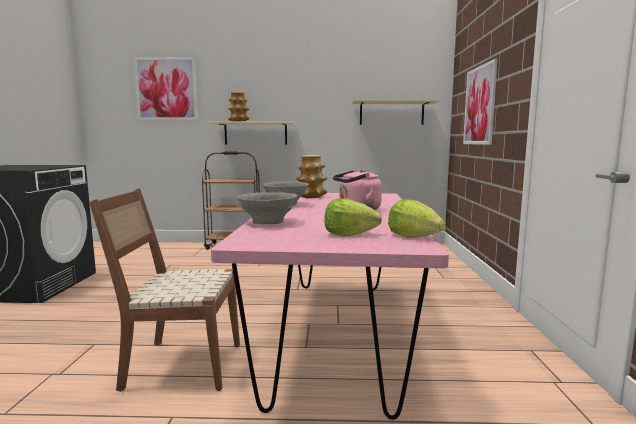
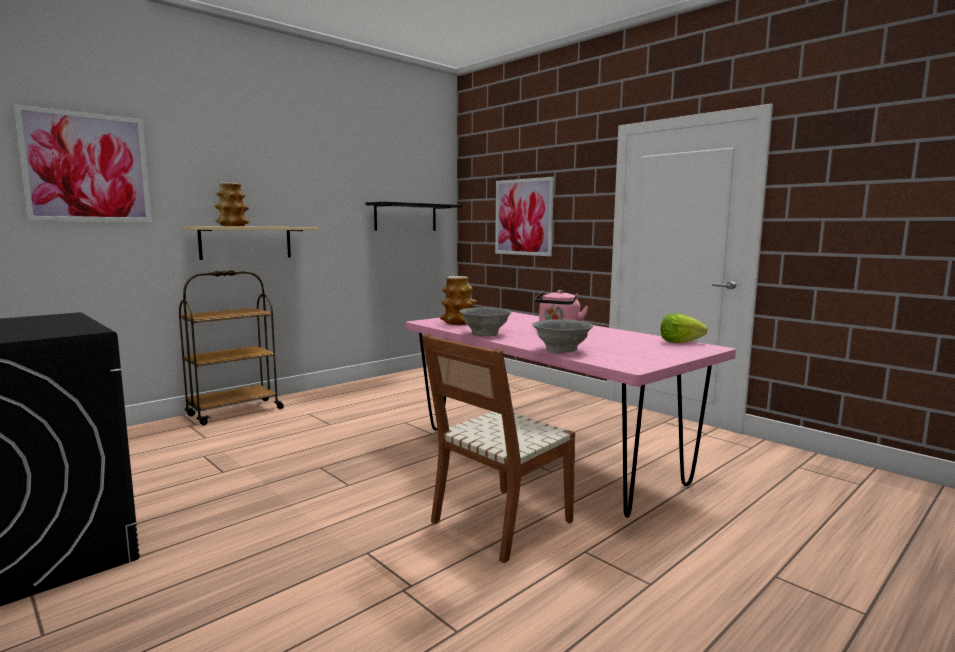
camera: 45 degrees left, 0 degrees up
(349, 234) = (648, 348): lettuce -> none
(391, 113) = (405, 217): beige shelf -> black shelf

